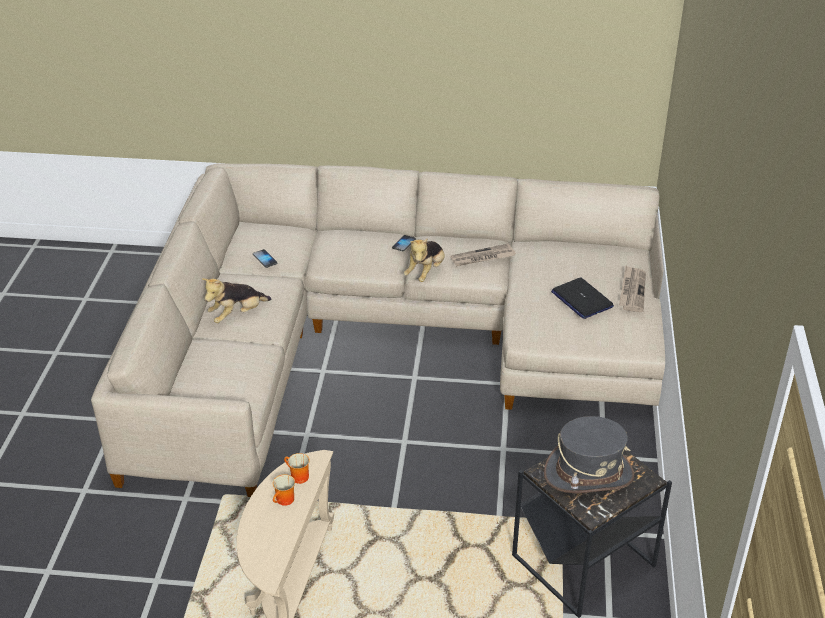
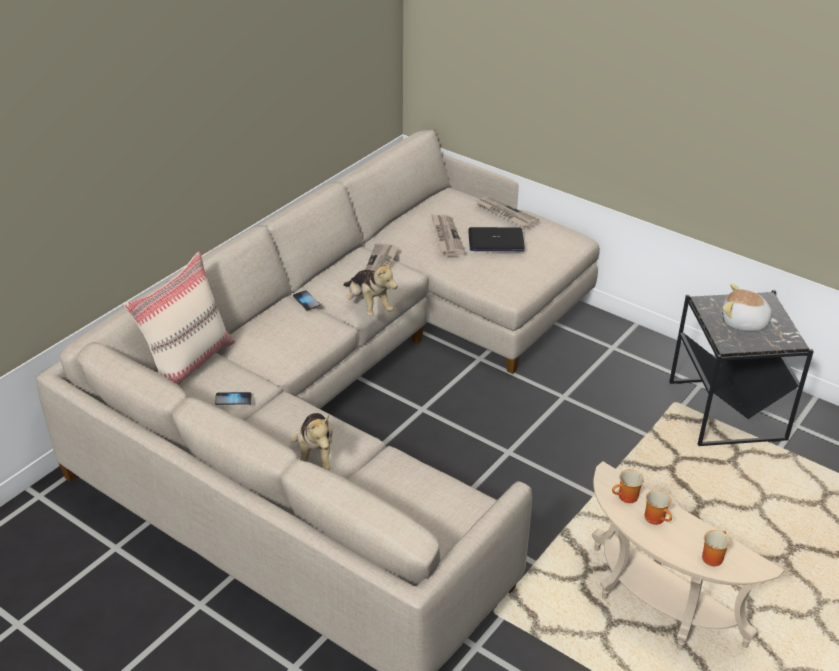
camera: 60 degrees left, 0 degrees up
(261, 544) = (712, 556): none -> mug
(287, 226) = (189, 363): none -> beige pillow
(558, 272) = (446, 236): none -> newspaper
(588, 474) = (744, 323): grey hat -> plush toy

